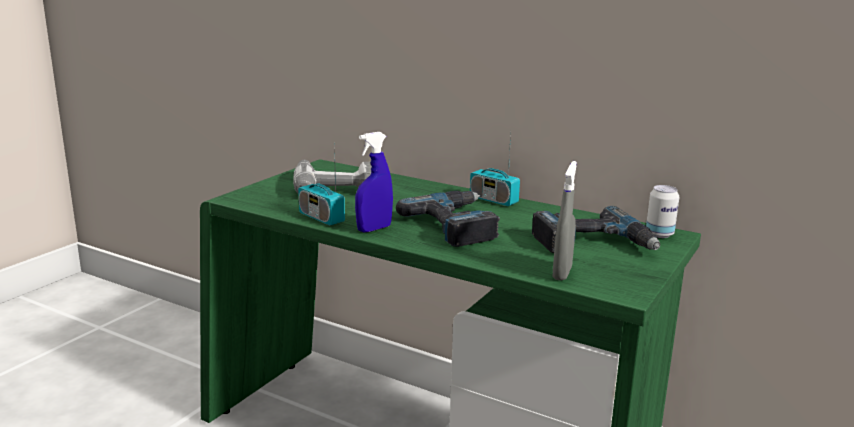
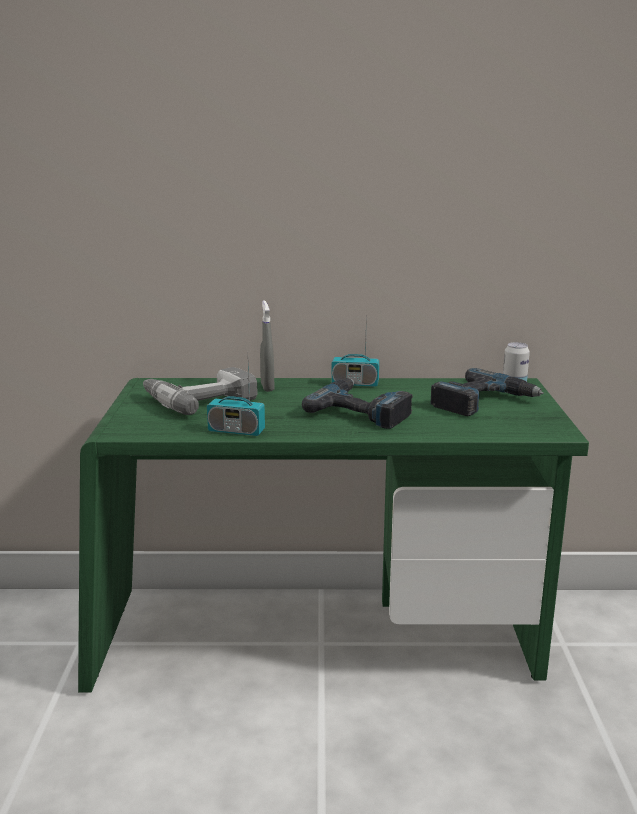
camera: 30 degrees left, 0 degrees up
(374, 229) = (299, 430): blue spray bottle -> none
(562, 273) = (498, 429): grey spray bottle -> grey spray bottle (267, 387)

